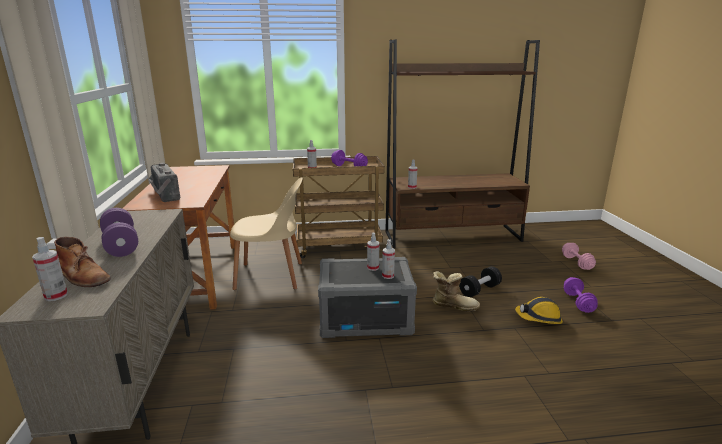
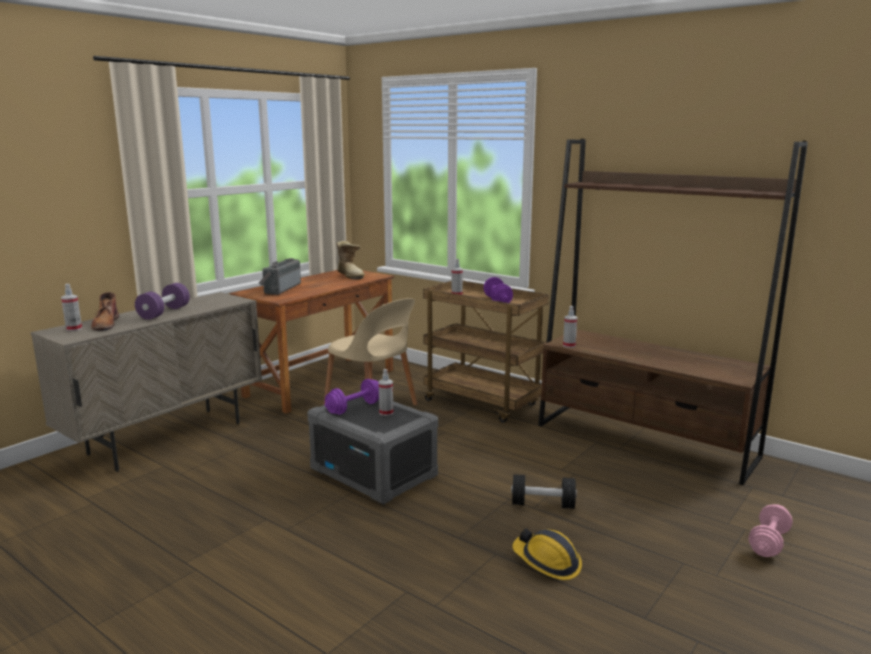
camera: 45 degrees right, 5 degrees down
(388, 276) = (381, 424): spray bottle -> none
(453, 305) = (479, 503): boot -> boot (351, 275)
(578, 302) = (644, 578): purple dumbbell -> purple dumbbell (354, 408)

